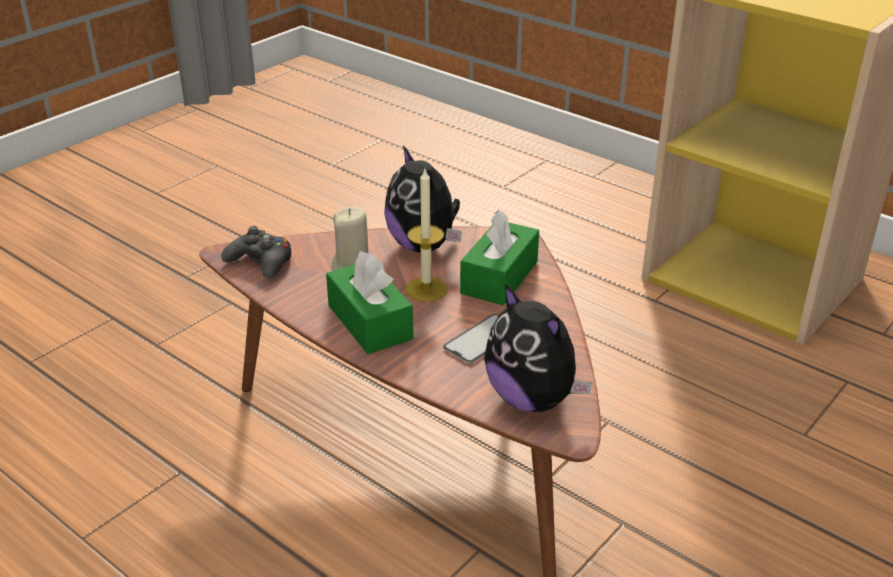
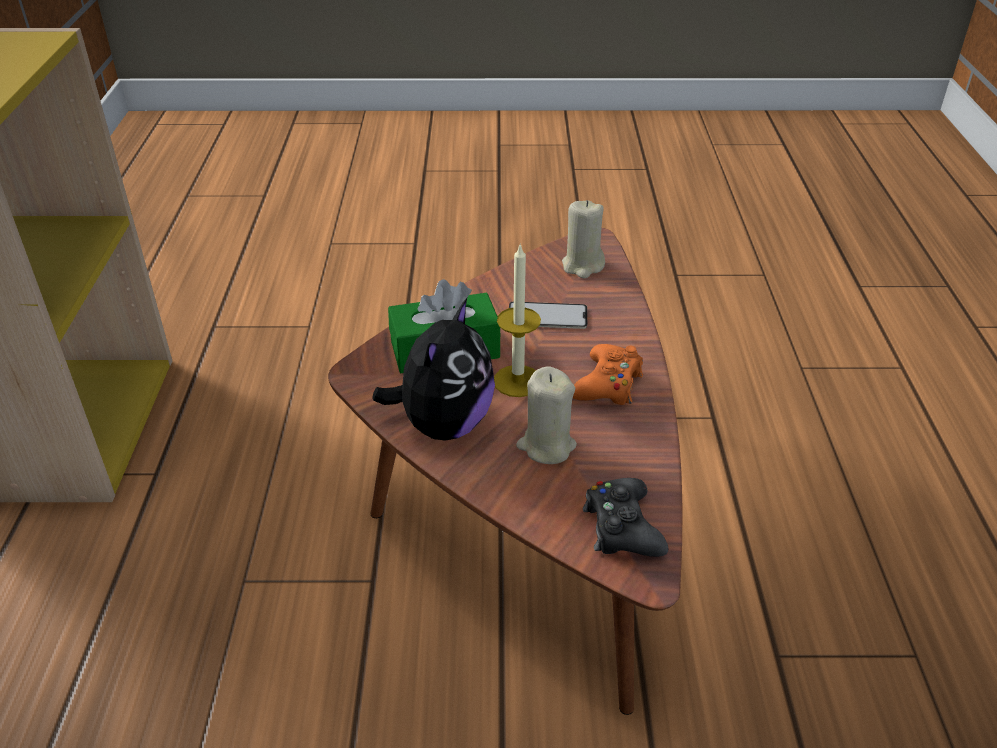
camera: 130 degrees left, 5 degrees up
(370, 322) = (608, 384): green tissue box -> orange game controller
(532, 398) = (583, 266): plush toy -> beige candle

